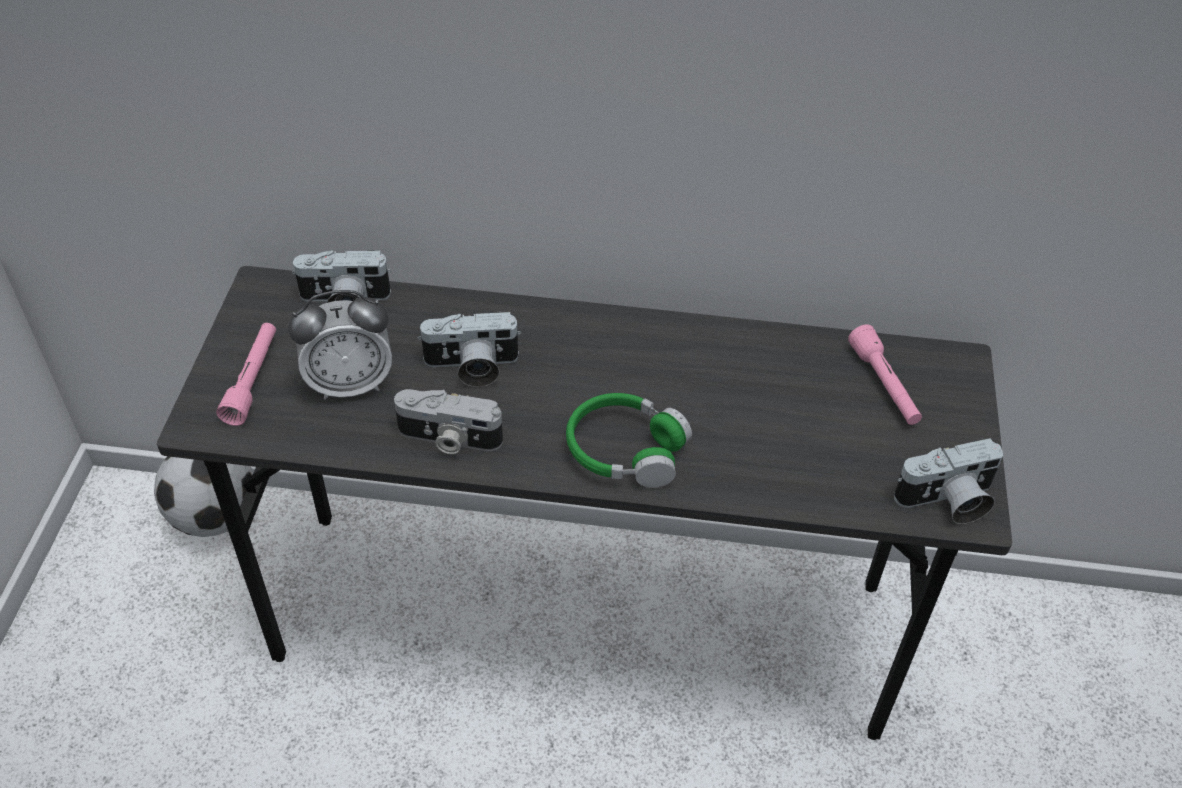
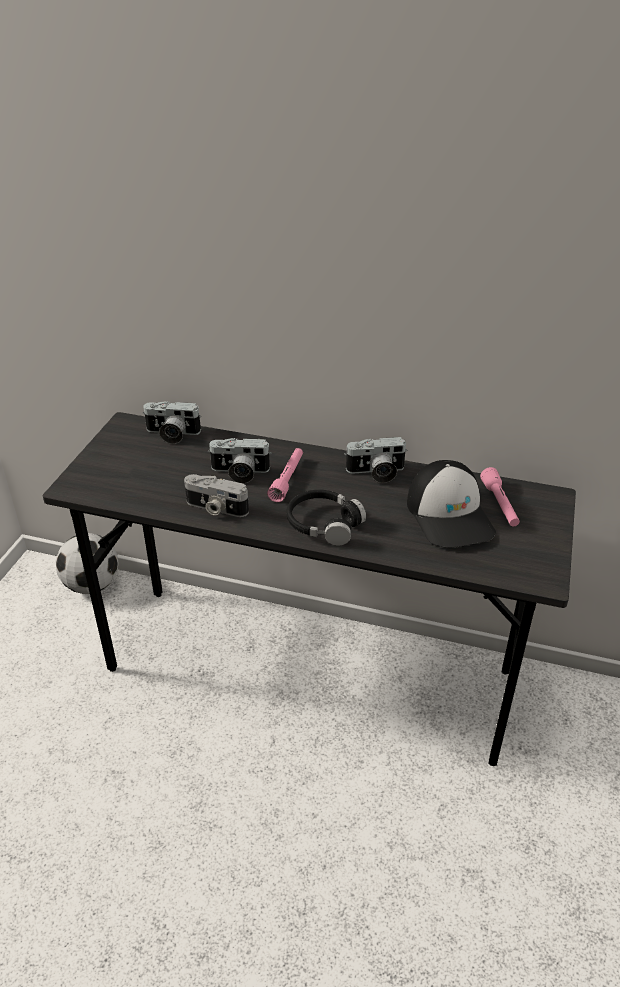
camera: 10 degrees right, 10 degrees down
(253, 380) = (107, 468): pink flashlight -> pink flashlight (287, 479)
(350, 384) = (164, 475): alarm clock -> none
(625, 450) = (323, 524): green headphones -> black headphones
(814, 413) = (450, 515): none -> cap
(947, 501) = (528, 571): camera -> camera (376, 473)

